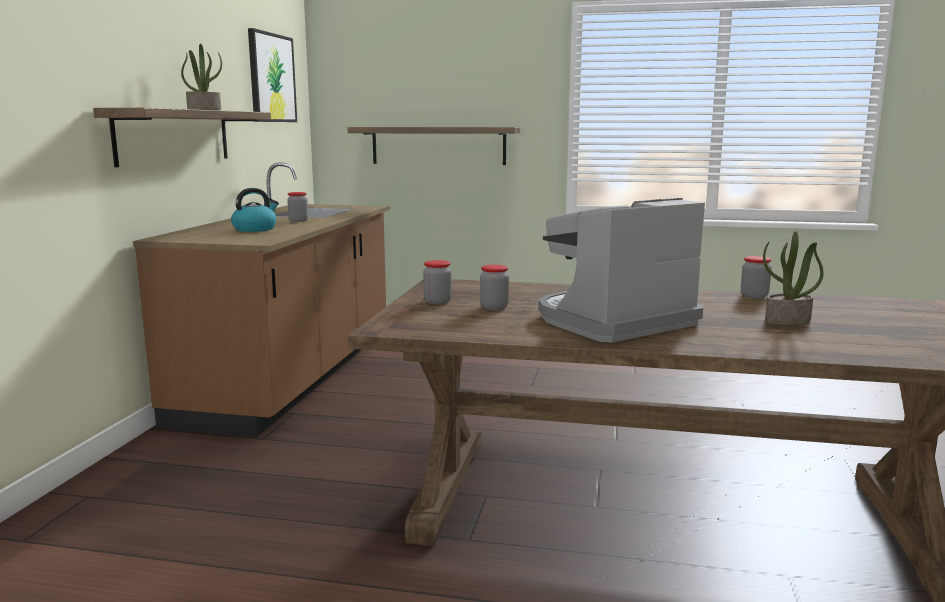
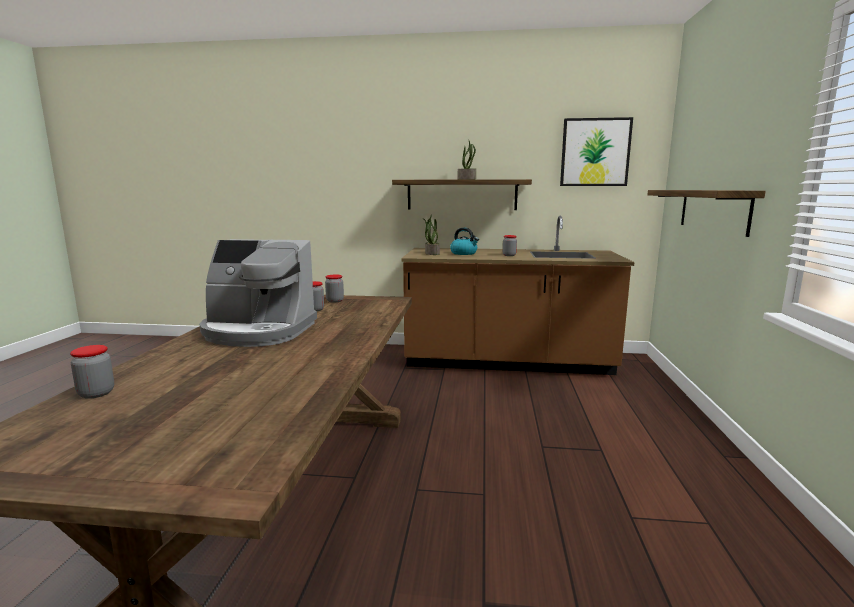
camera: 85 degrees right, 0 degrees up
(613, 321) = (258, 331): coffee machine -> coffee machine turned 135 degrees clockwise
(754, 296) = (327, 380): jar -> jar (96, 393)
(787, 320) = (219, 381): potted plant -> potted plant (431, 253)

